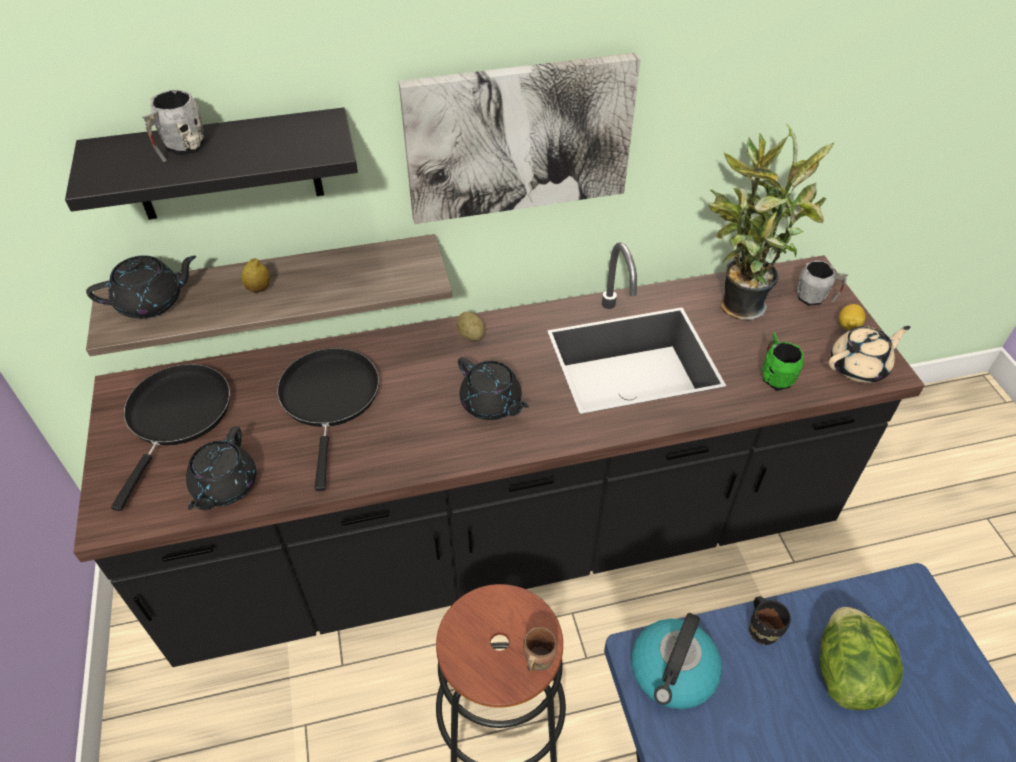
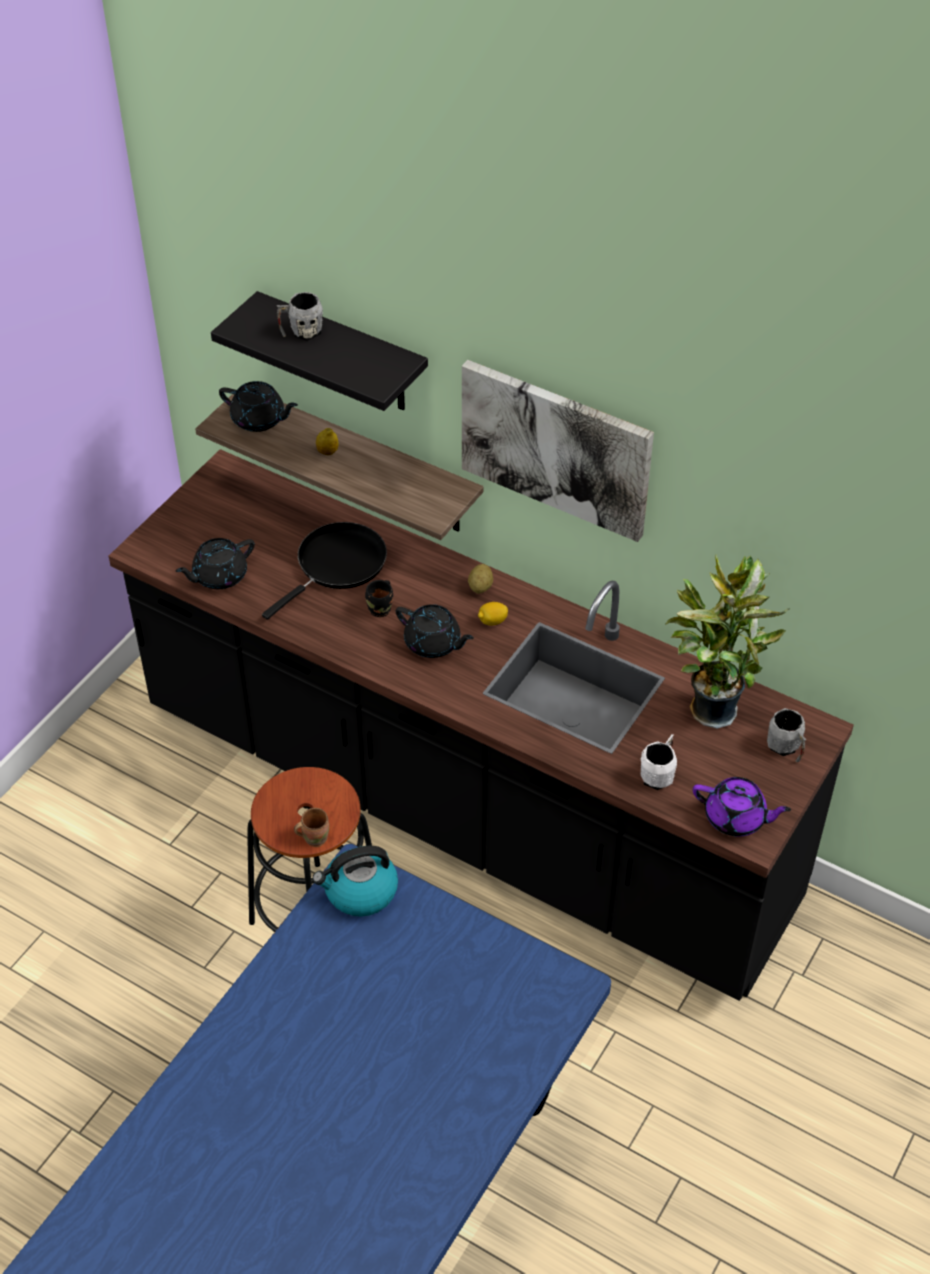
camera: 45 degrees right, 0 degrees up
(177, 416) = (238, 511): black frying pan -> none
(491, 404) = (433, 643): black teapot -> black teapot turned 60 degrees counterclockwise
(763, 630) = (446, 919): black mug -> black mug (382, 609)
(775, 376) = (659, 774): green mug -> white mug
(846, 672) = (463, 981): lettuce -> none
(848, 325) = (778, 786): lemon -> lemon (492, 621)
(859, 366) = (736, 818): beige teapot -> purple teapot

